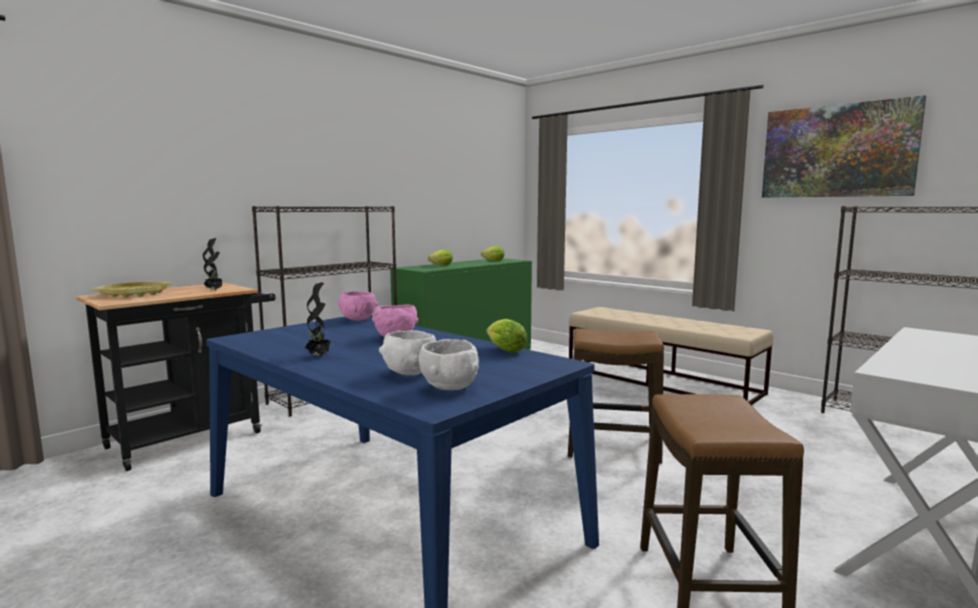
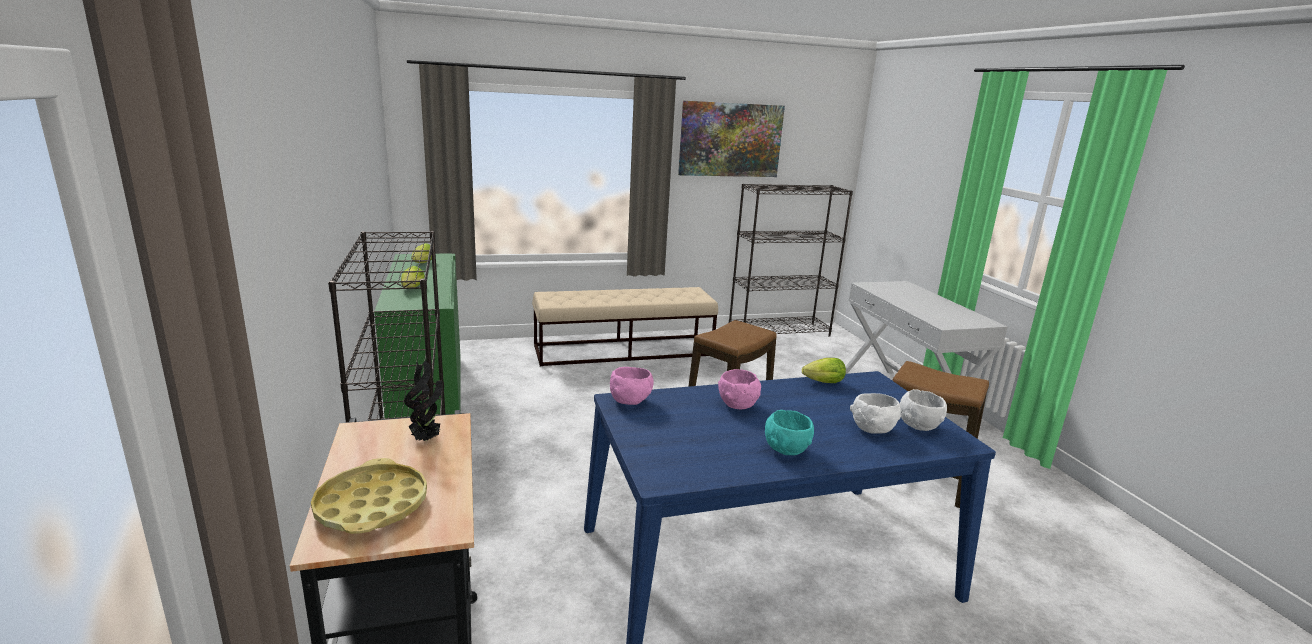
camera: 60 degrees left, 10 degrees up
(319, 355) = (786, 451): potted plant -> turquoise bowl

